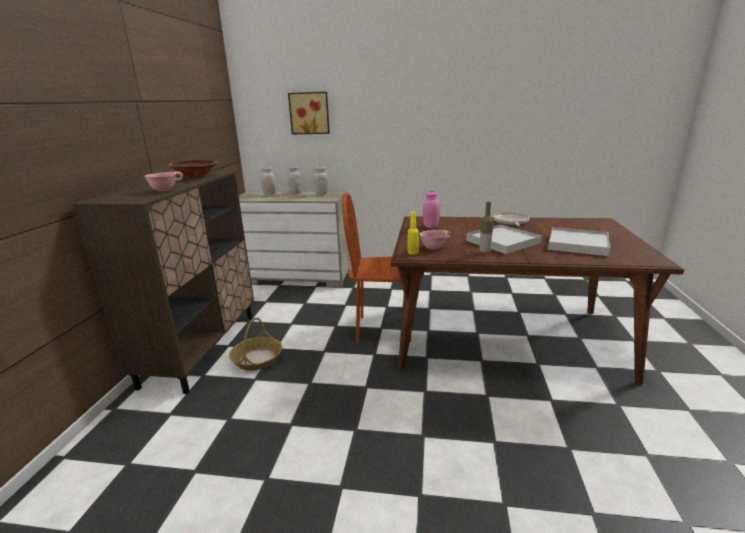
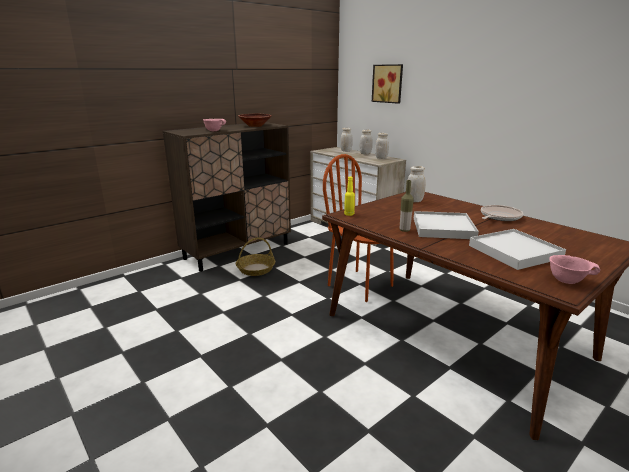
camera: 40 degrees right, 0 degrees up
(431, 226) = (414, 201): pink jar -> white jar
(433, 248) = (373, 215): pink bowl -> pink bowl (567, 281)

